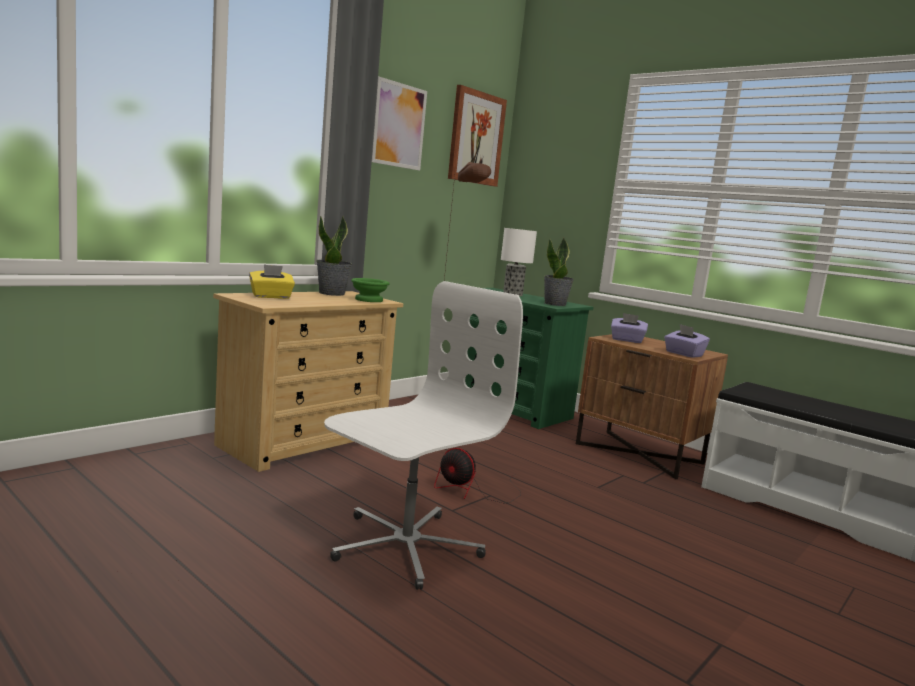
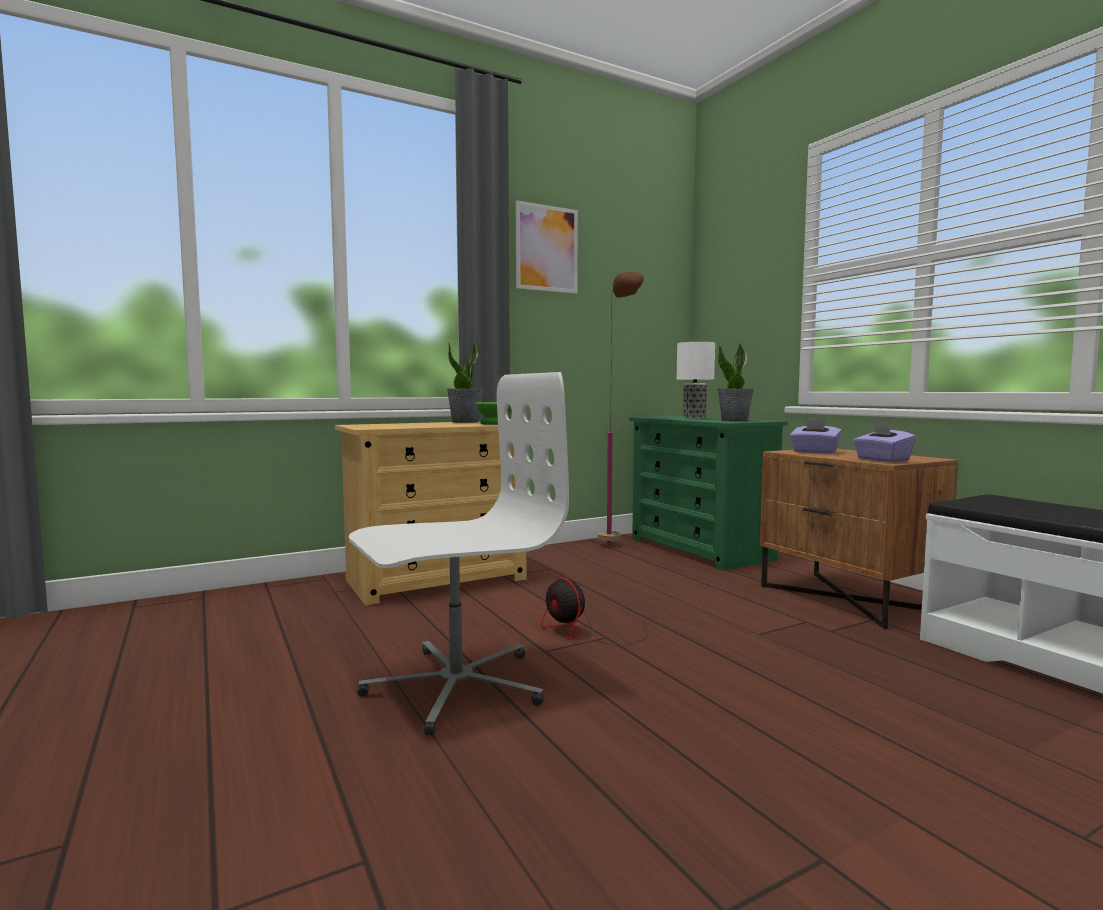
camera: 20 degrees right, 5 degrees down
(271, 297) = (388, 424): yellow tissue box -> none
(476, 138) = (646, 254): picture -> none

